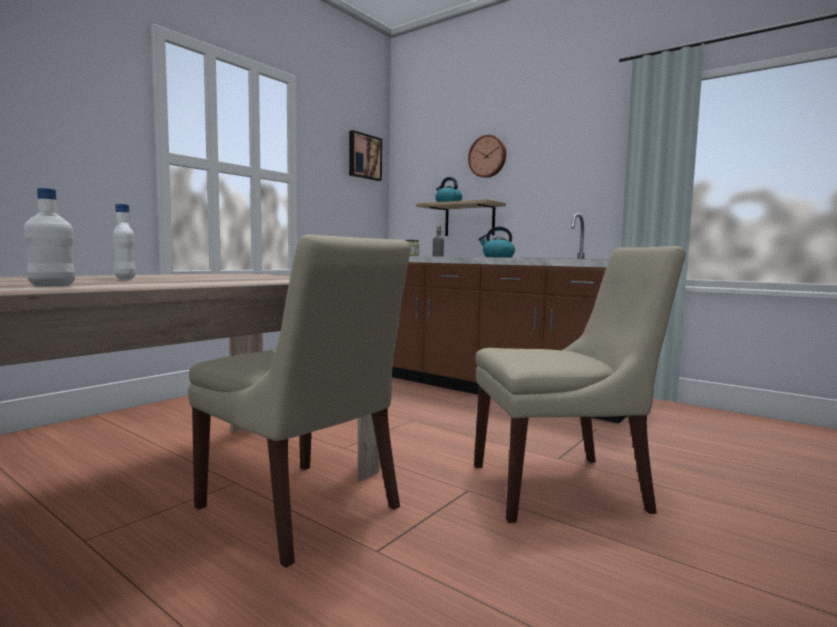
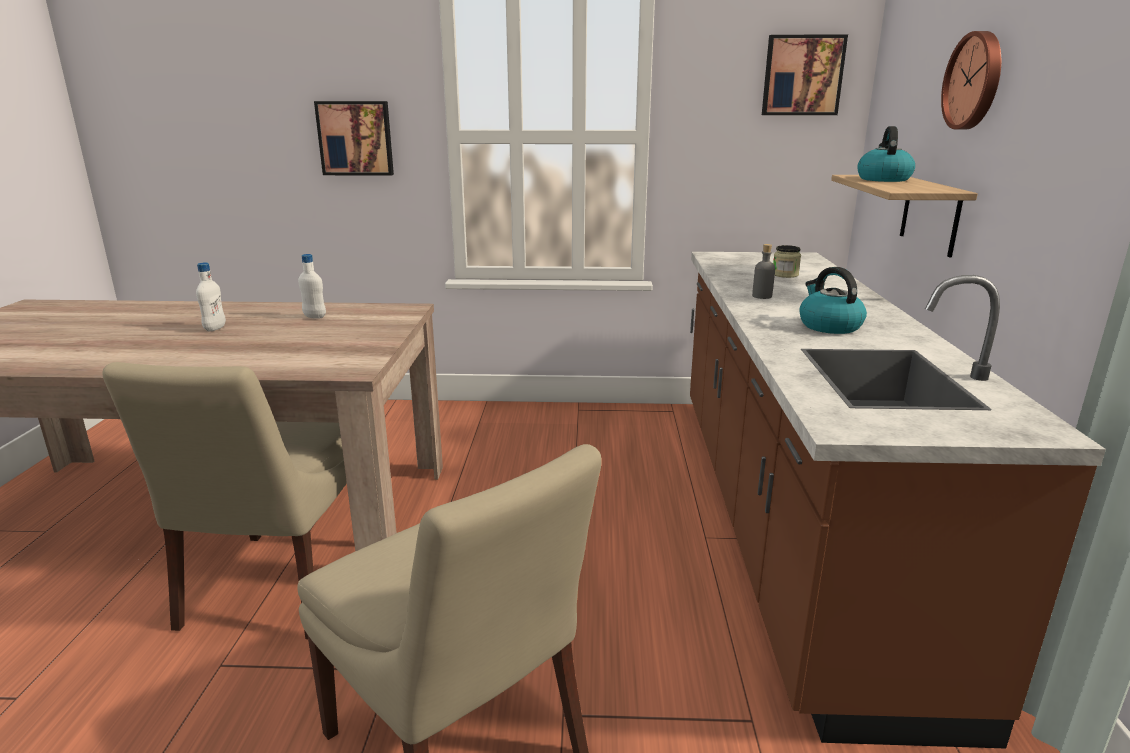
camera: 55 degrees right, 15 degrees up
(52, 285) = (93, 350): white bottle -> white bottle (314, 317)
(64, 142) = (356, 138): none -> picture

